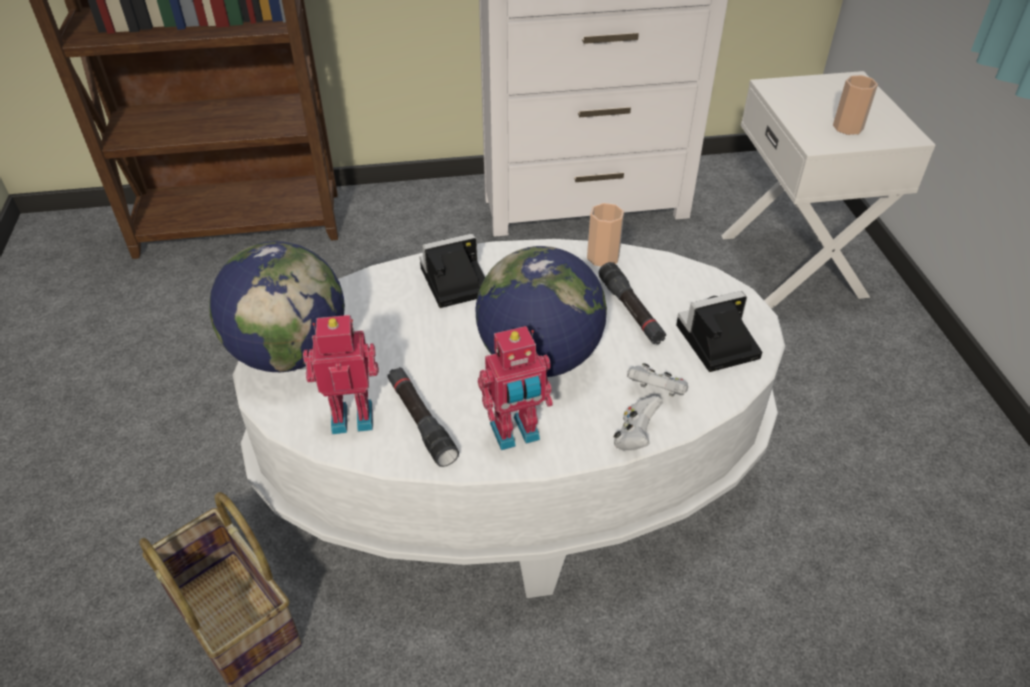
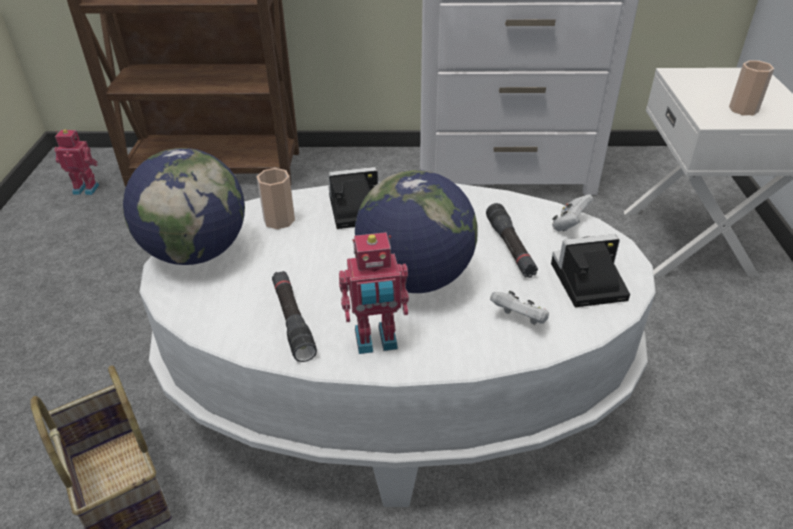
camera: 10 degrees right, 5 degrees down
(352, 415) = (233, 308): toy robot -> toy robot (86, 188)
(603, 257) = (494, 201): cup -> cup (279, 220)
(635, 436) = (489, 356): white game controller -> white game controller (569, 225)

